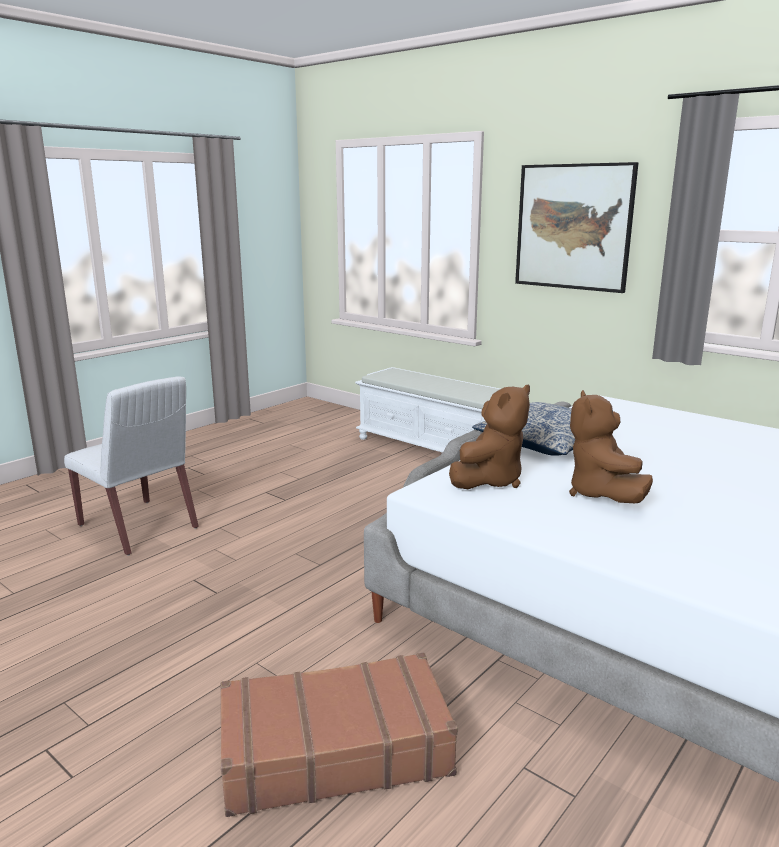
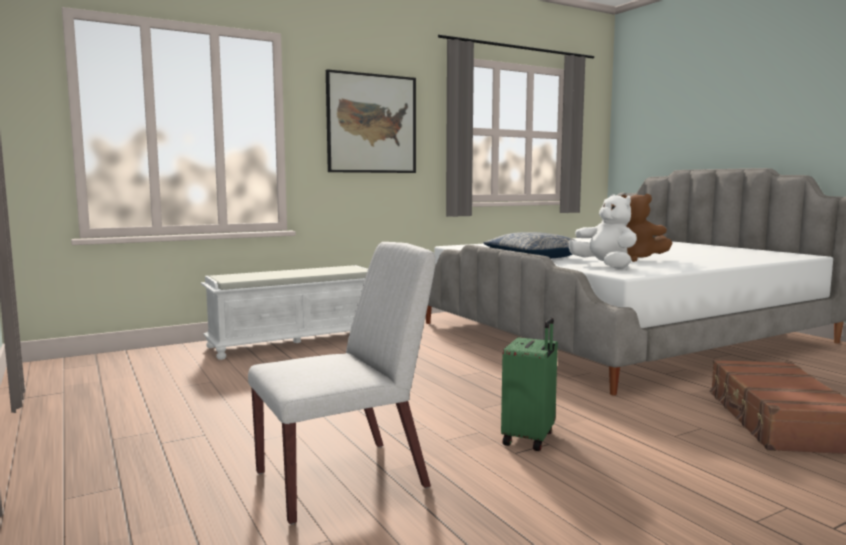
camera: 70 degrees left, 10 degrees down
(227, 583) = (530, 438): none -> green suitcase
(489, 480) = (605, 266): brown plush toy -> white plush toy

